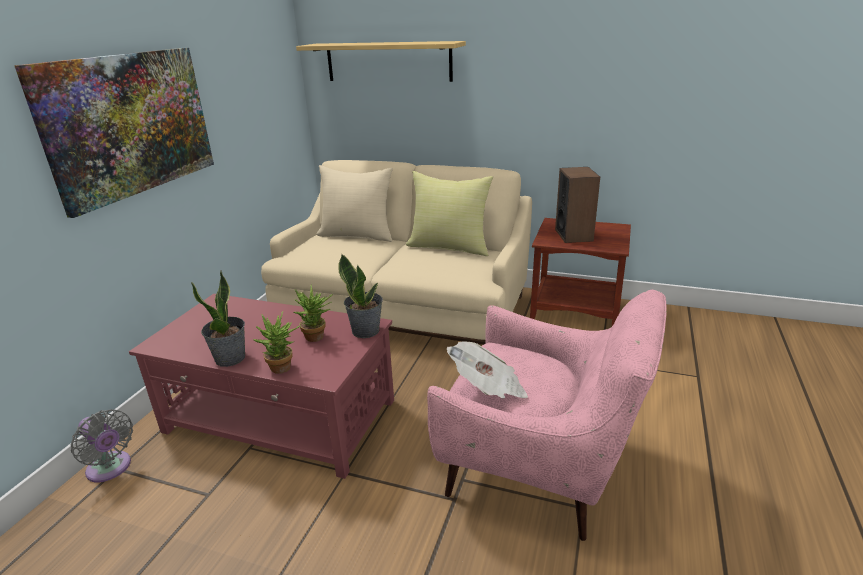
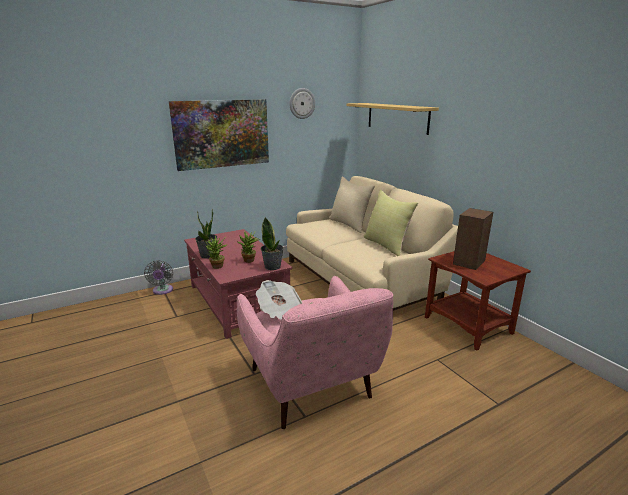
camera: 40 degrees right, 5 degrees down
(234, 51) = (302, 103): none -> wall clock

